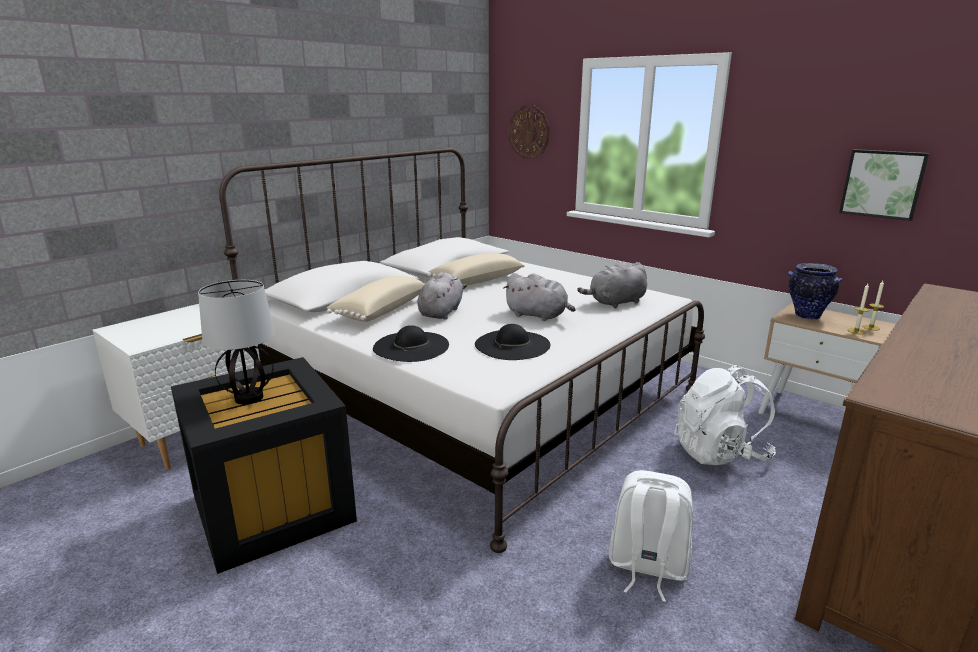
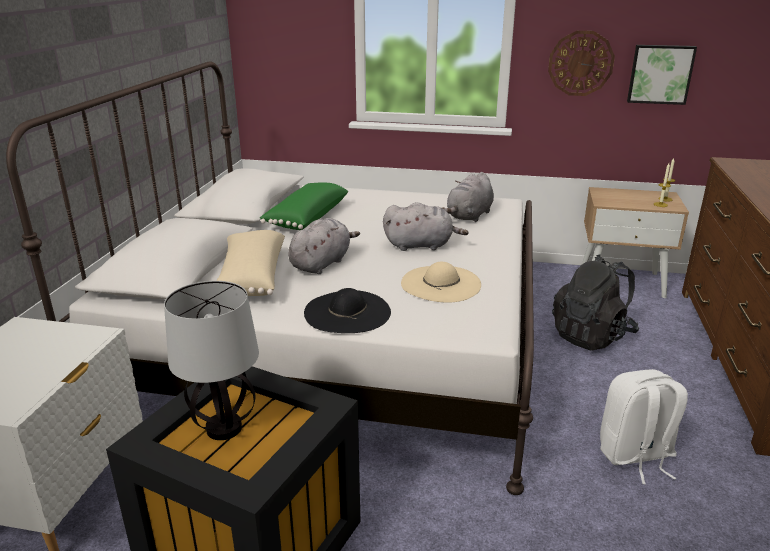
camera: 30 degrees left, 5 degrees up
(441, 312) = (321, 263): grey plush toy -> grey plush toy turned 45 degrees clockwise
(476, 281) = (306, 218): beige pillow -> green pillow
(512, 345) = (441, 283): black hat -> beige hat
(529, 132) = (288, 36): wall clock -> wall clock (580, 63)
(719, 453) = (591, 336): white backpack -> black backpack
(806, 316) = (614, 197): vase -> none

